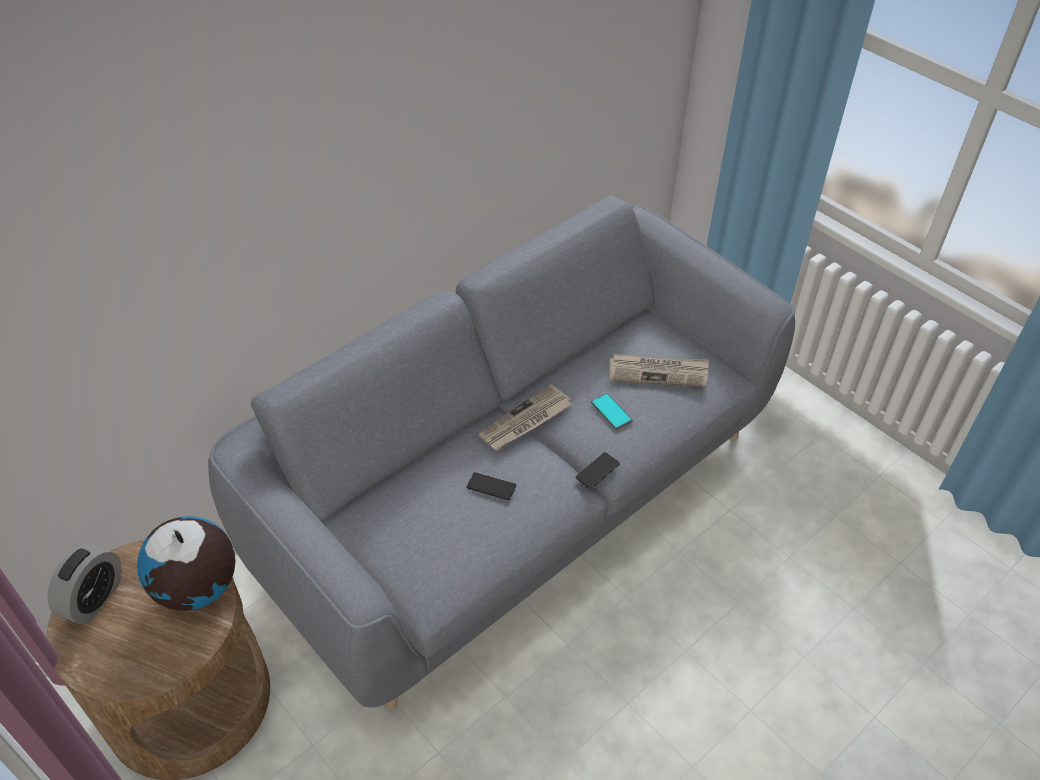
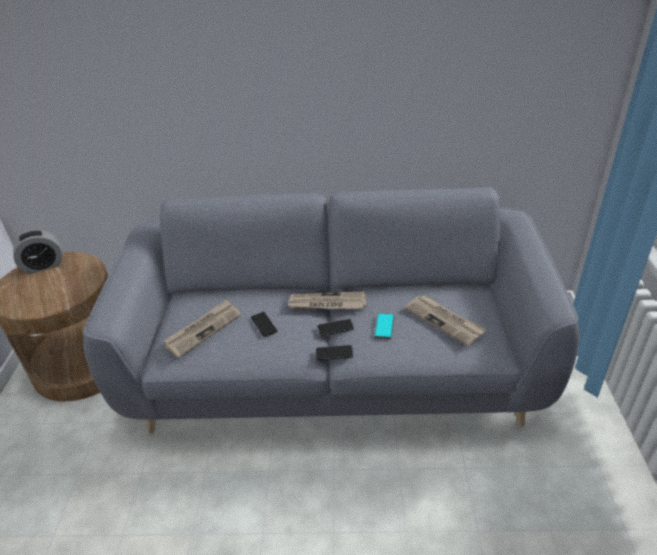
camera: 45 degrees right, 10 degrees down
(197, 588) = (79, 285): globe -> none
(432, 536) = (203, 329): none -> newspaper
(567, 443) = (335, 328): none -> phone

